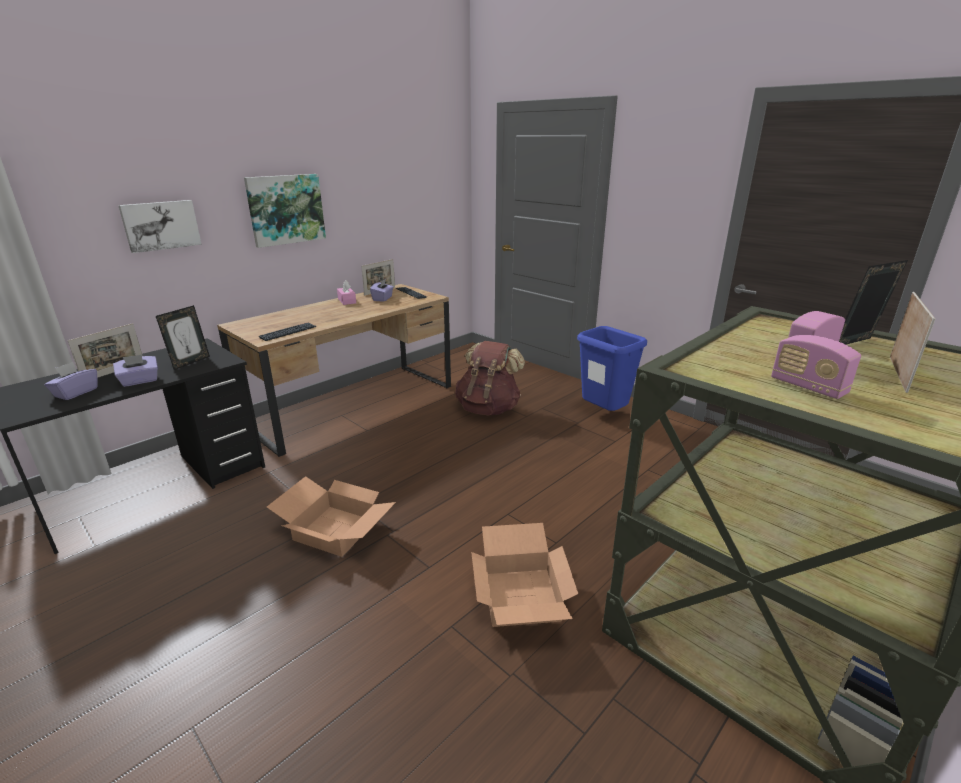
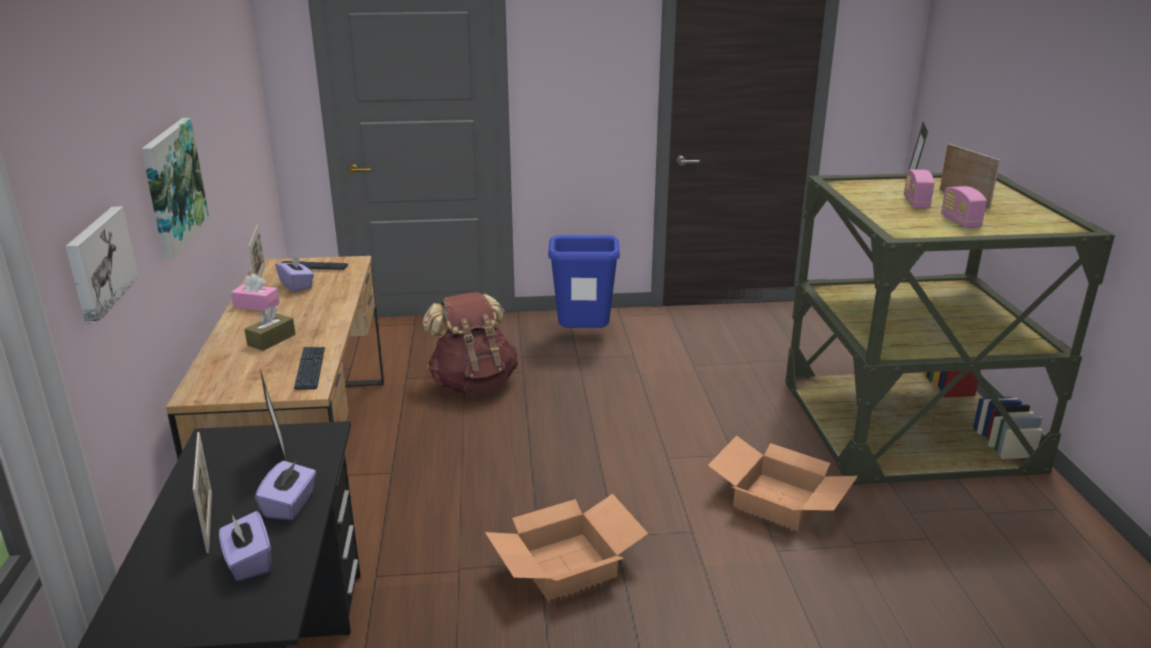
camera: 50 degrees left, 0 degrees up
(311, 316) = (271, 340): none -> brown tissue box
(808, 387) = (960, 222): radio -> radio turned 75 degrees clockwise

